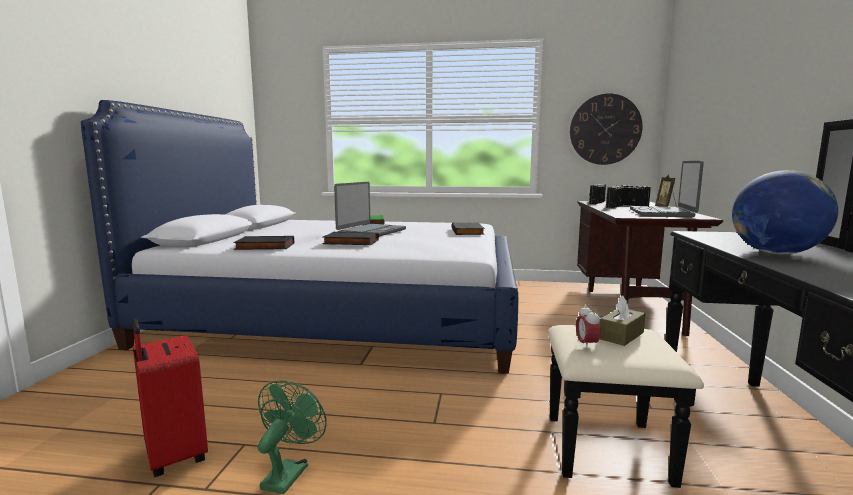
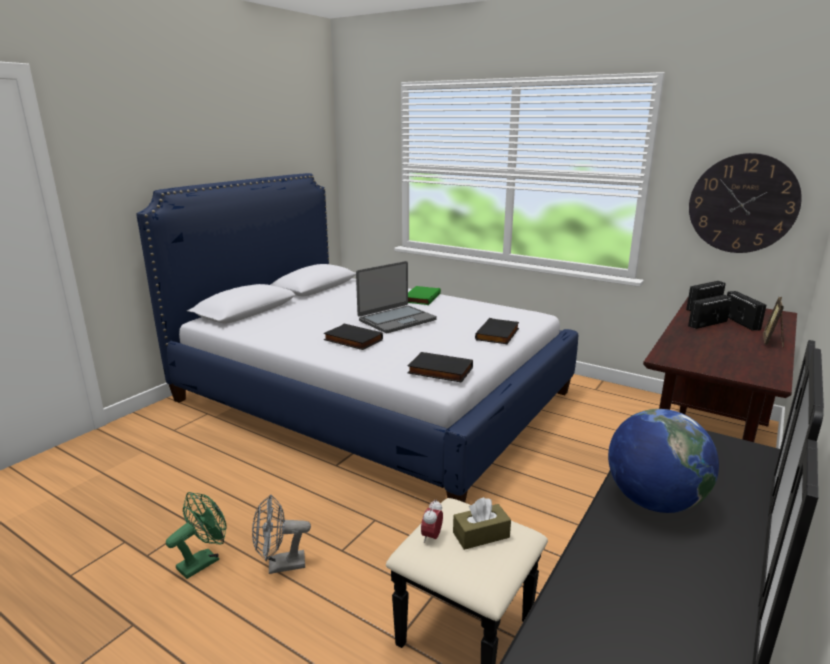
camera: 25 degrees right, 10 degrees up
(173, 456) = (146, 520): red suitcase -> none
(264, 247) = (275, 335): black book -> black book (439, 371)
(384, 451) = (280, 566): none -> grey fan
(662, 213) = (736, 357): laptop -> none

